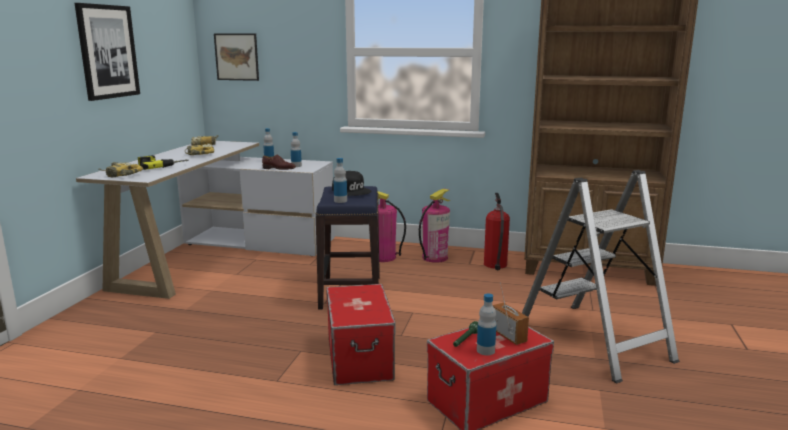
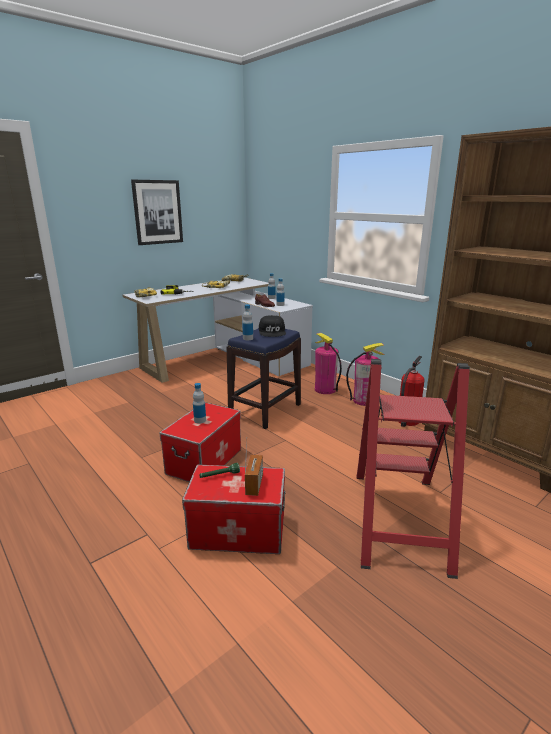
camera: 35 degrees right, 5 degrees up
(237, 57) = (265, 216): picture -> none
(485, 350) = (218, 490): bottle -> bottle (200, 420)
(594, 340) = (399, 521): grey step ladder -> red step ladder

